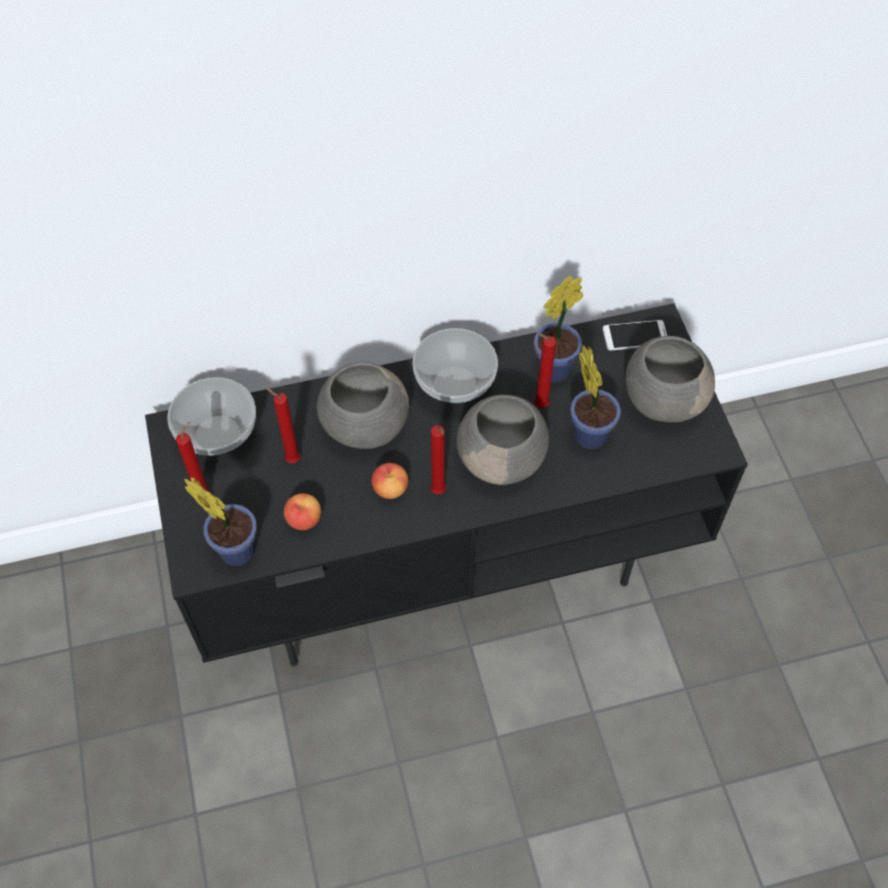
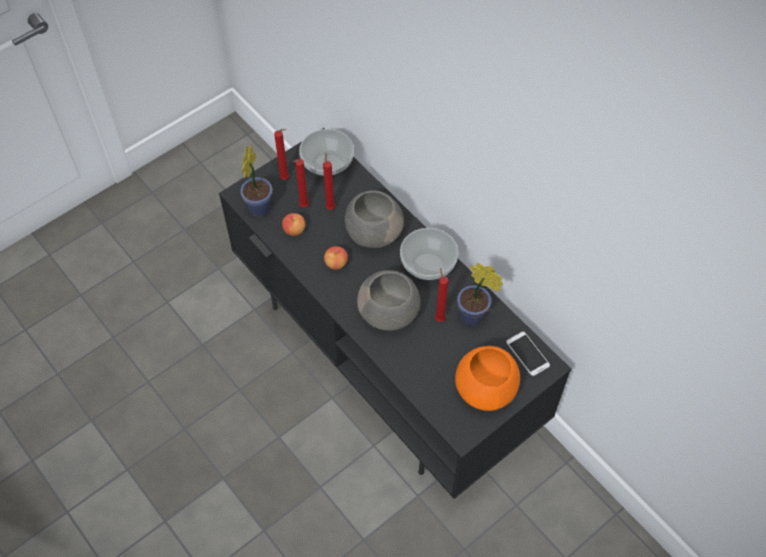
camera: 65 degrees right, 0 degrees up
(439, 493) = (346, 289): red candle -> red candle (303, 206)
(588, 431) = (434, 353): potted plant -> none
(663, 397) = (486, 388): grey bowl -> orange bowl

